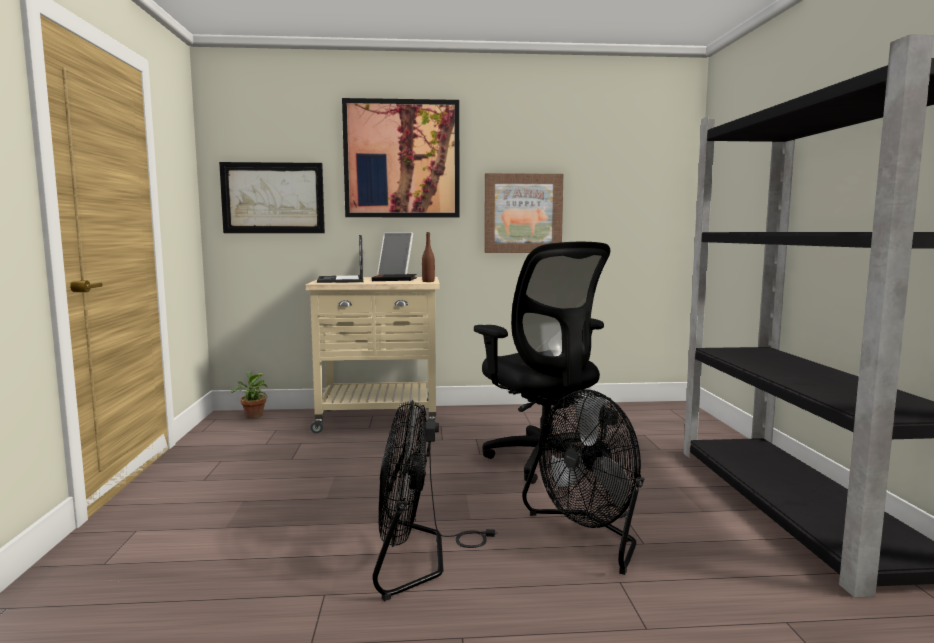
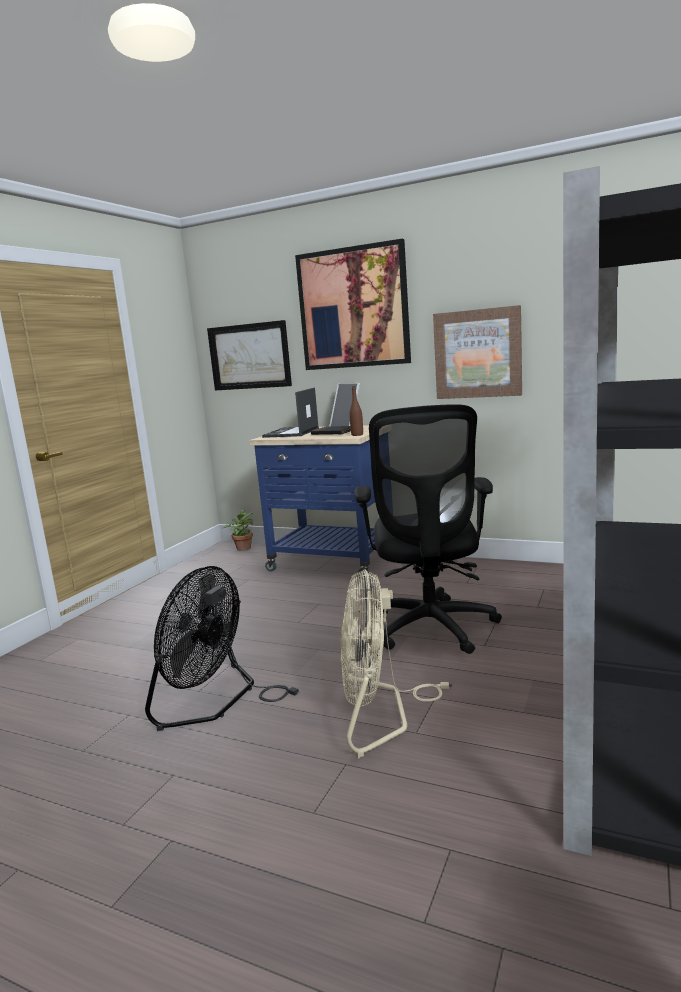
camera: 30 degrees right, 5 degrees up
(379, 419) = (333, 563): beige cart -> blue cart
(590, 532) = (381, 709): black fan -> beige fan

